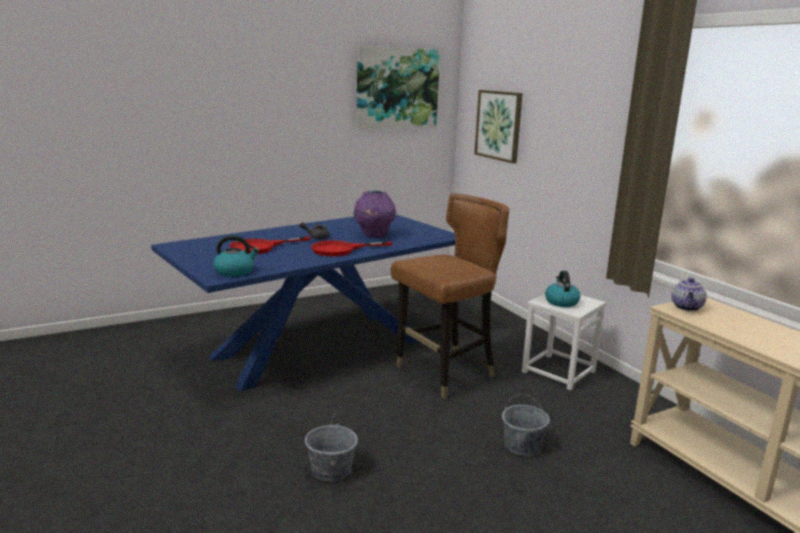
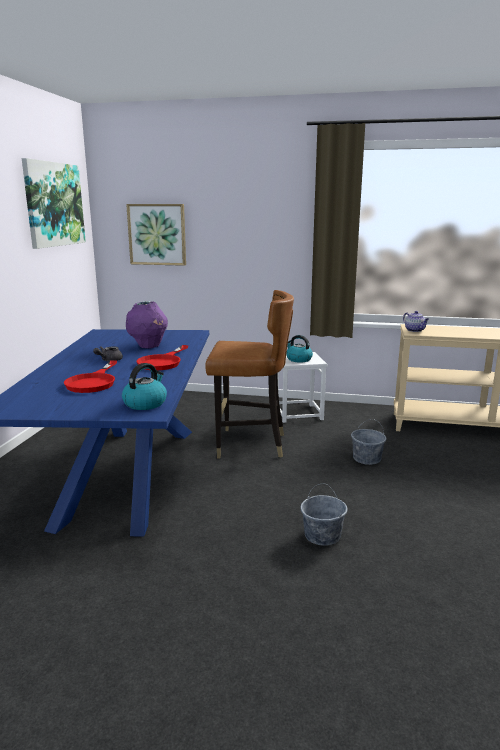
camera: 50 degrees left, 0 degrees up
(445, 374) = (249, 444): brown chair -> brown chair turned 90 degrees clockwise

